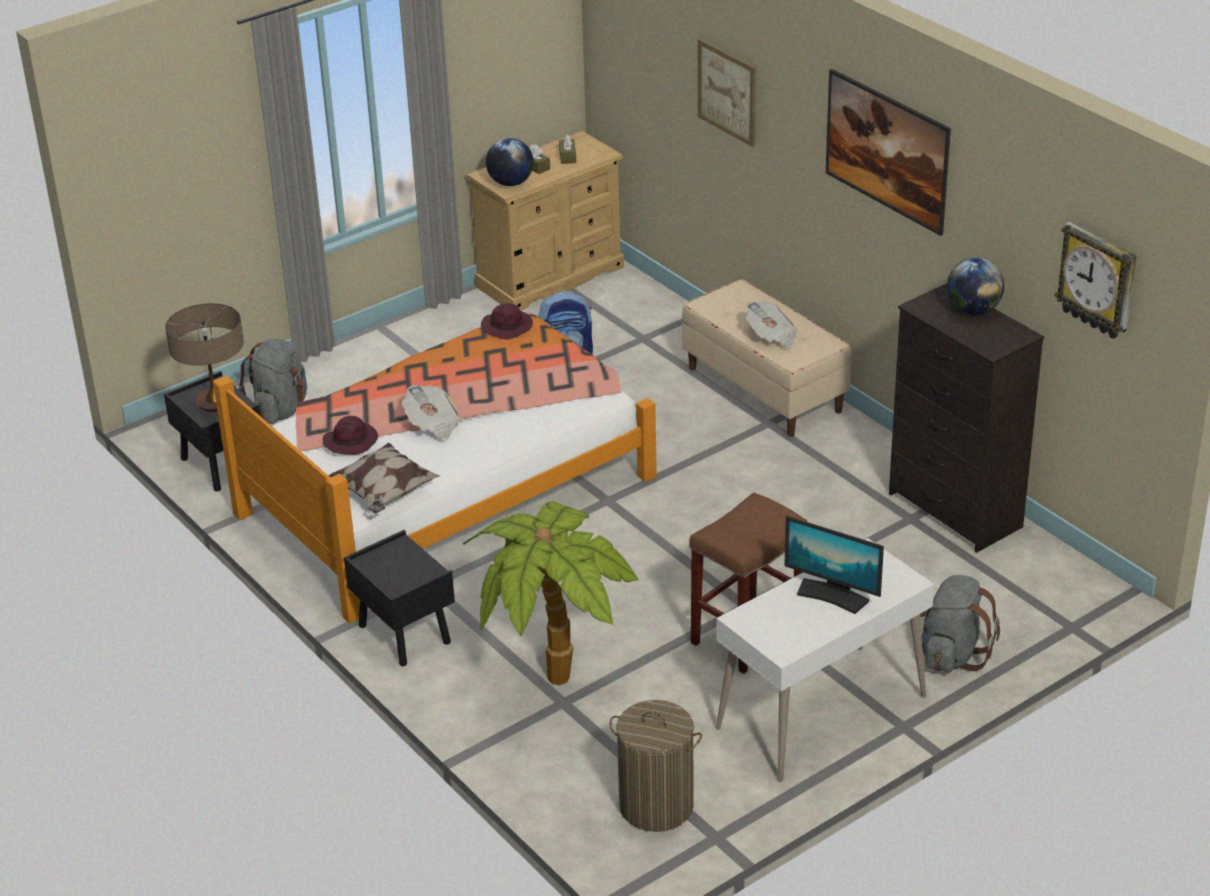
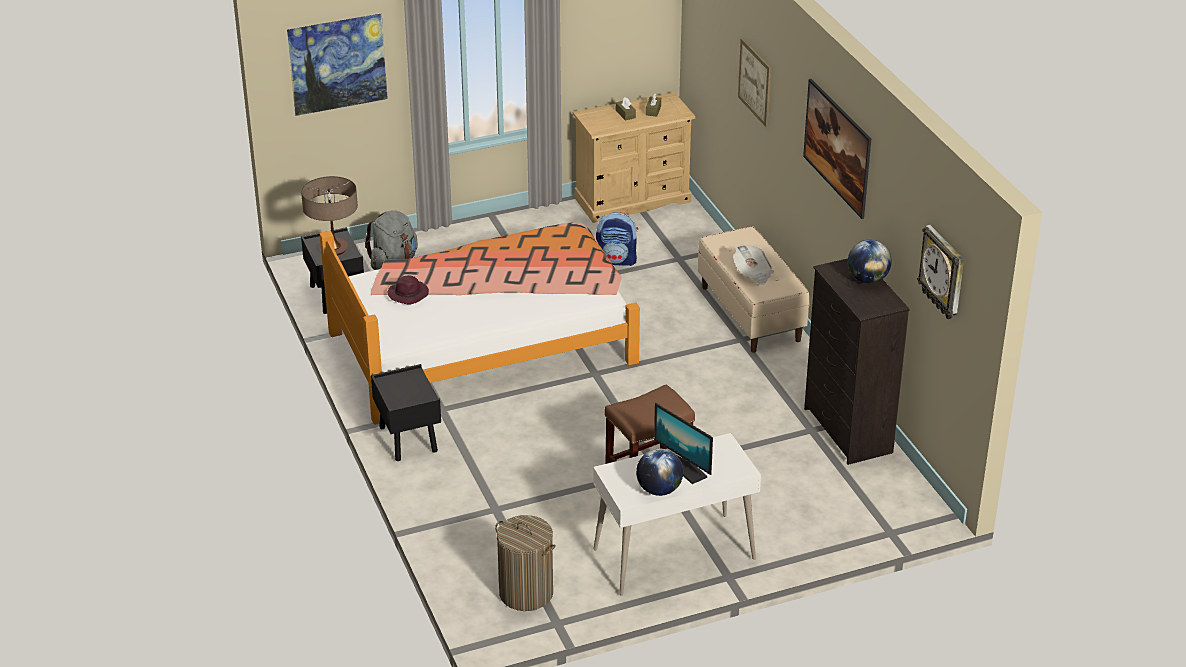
camera: 15 degrees right, 0 degrees up
(179, 183) = (340, 86): none -> picture
(384, 493) = (415, 335): pillow -> none
(433, 424) = (470, 293): newspaper -> none
(508, 327) = (558, 231): purple hat -> none
(510, 183) = (601, 124): globe -> globe (659, 490)
(551, 684) = (493, 495): potted plant -> none
(952, 655) = (790, 534): grey backpack -> none

